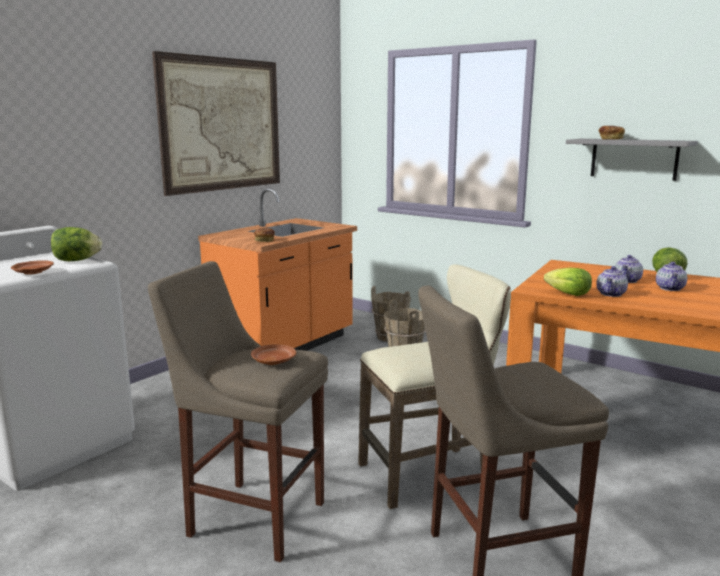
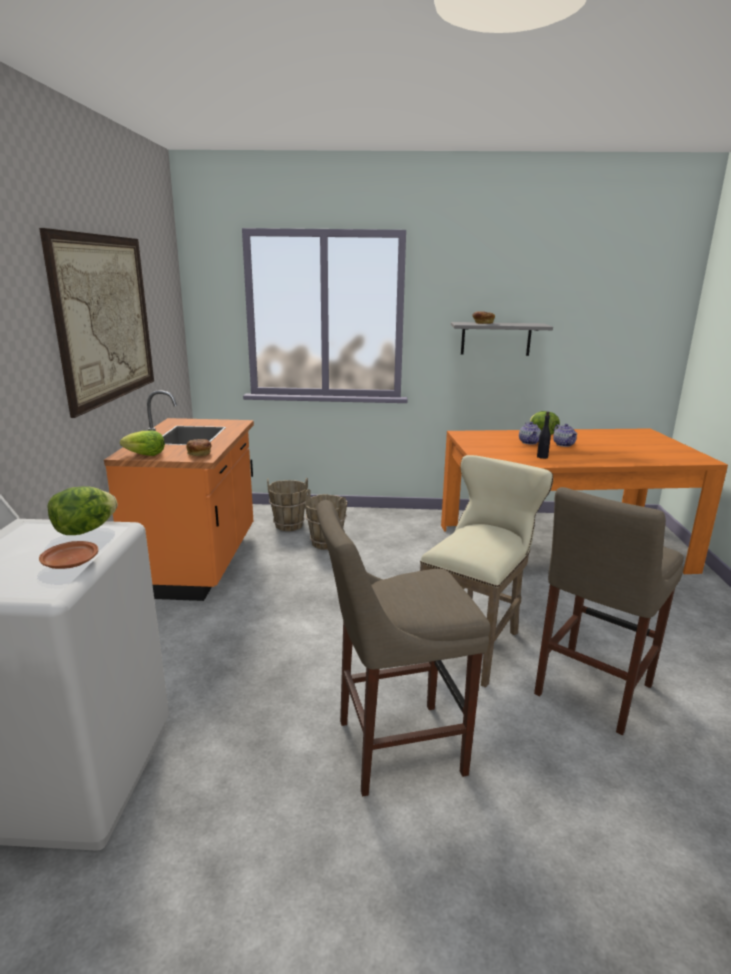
camera: 35 degrees left, 5 degrees up
(273, 361) = (430, 590): brown plate -> none
(568, 294) = (518, 462): lettuce -> lettuce (145, 455)
(611, 294) = (542, 457): teapot -> black bottle

